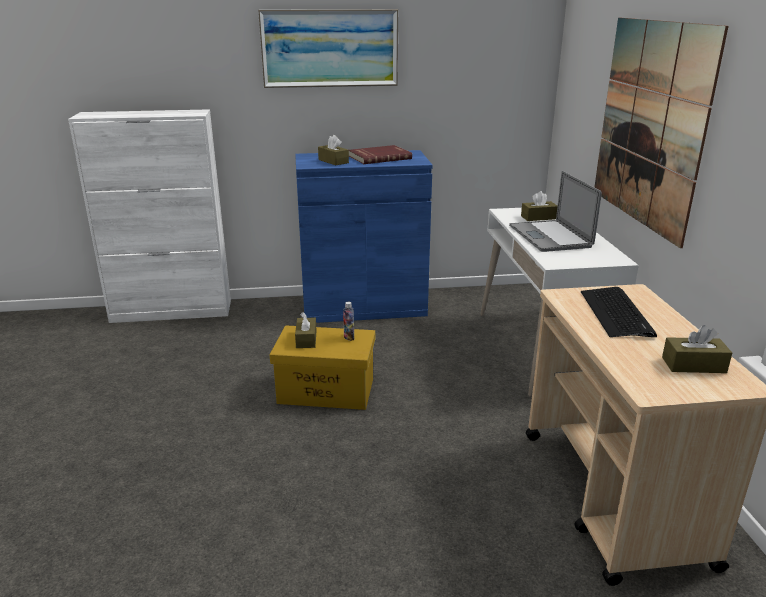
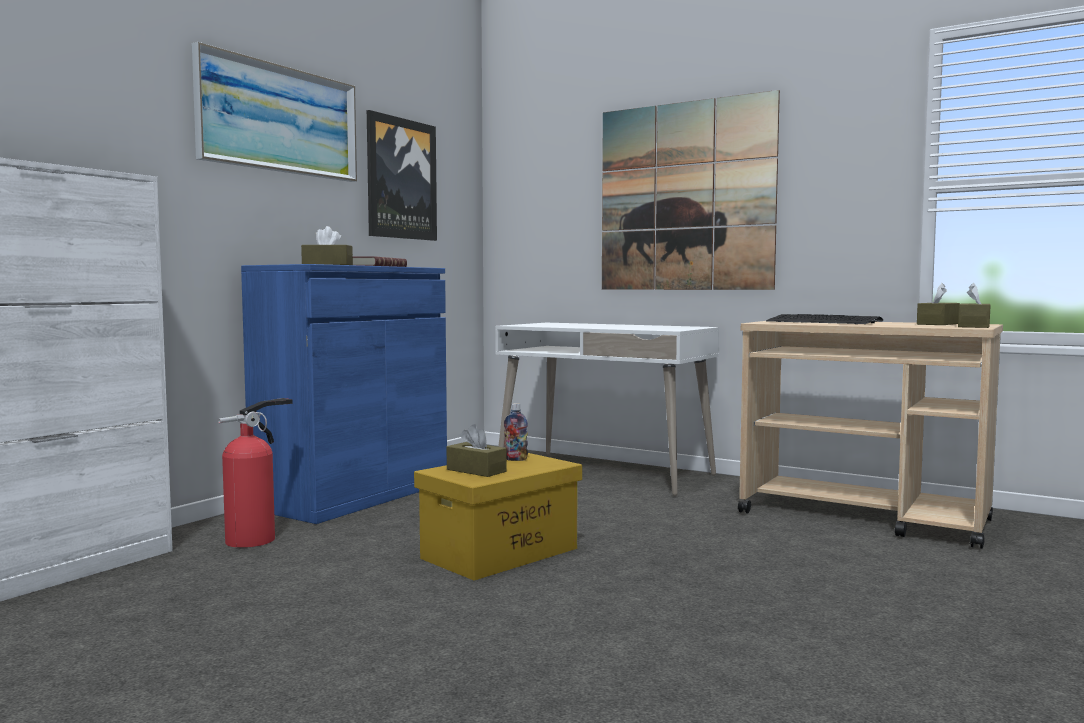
camera: 50 degrees left, 20 degrees down
(265, 323) = (255, 539): none -> fire extinguisher
(451, 75) = (401, 179): none -> picture
(538, 217) = (557, 324): brown tissue box -> brown tissue box (973, 326)
(550, 236) = (608, 326): laptop -> none

